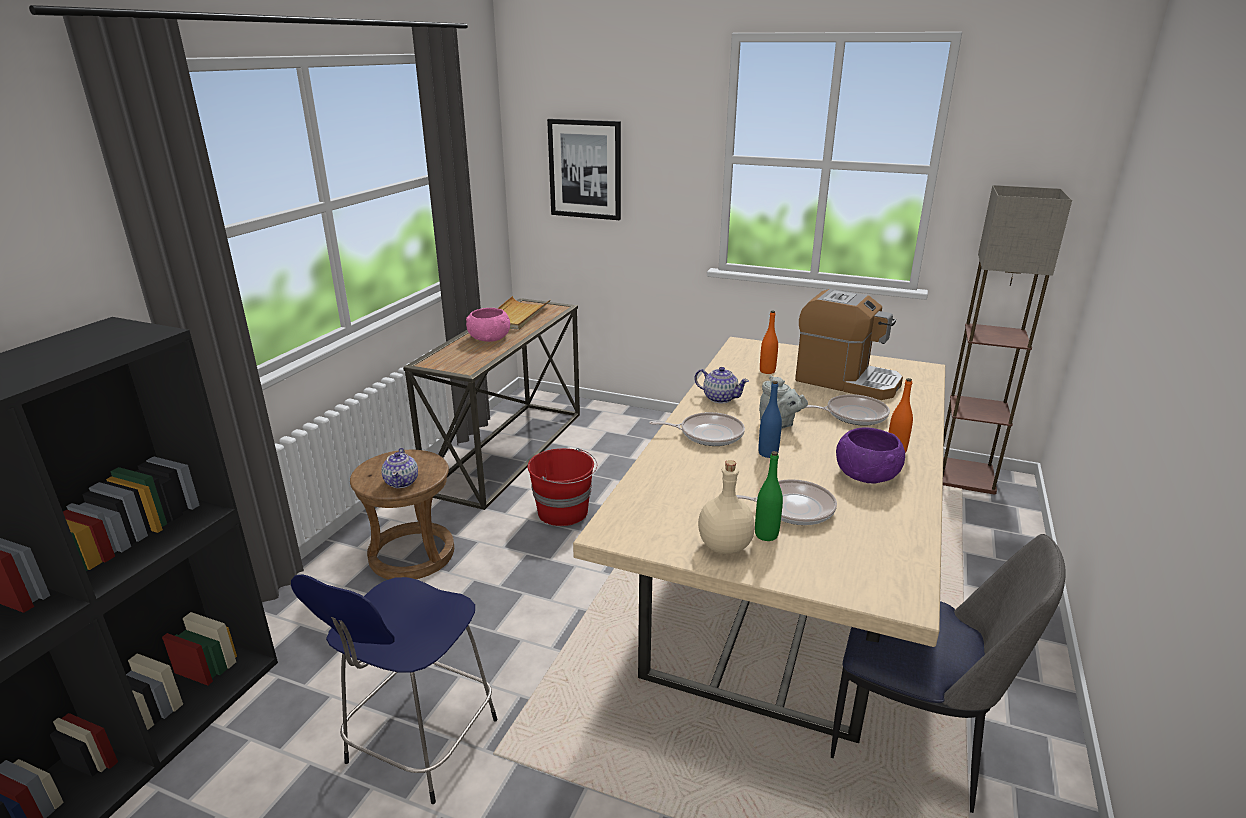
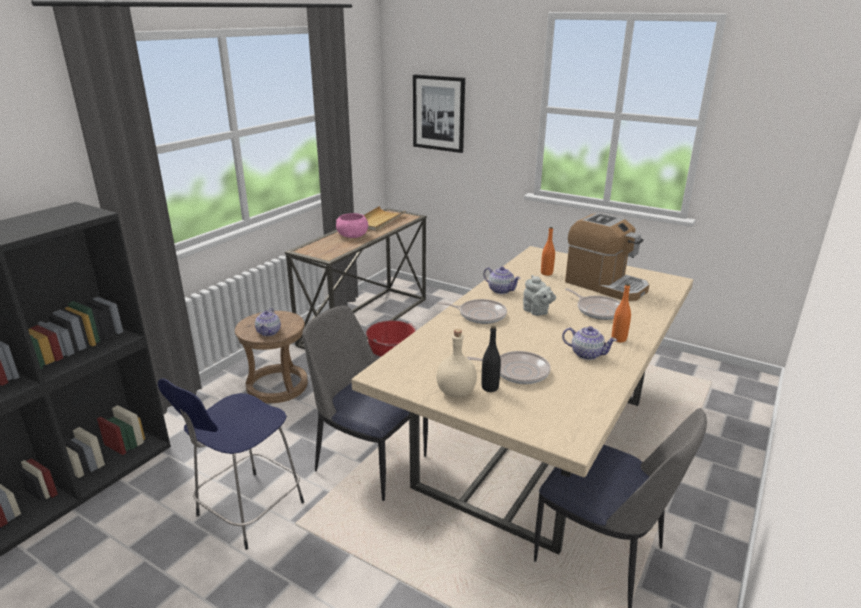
camera: 10 degrees right, 0 degrees up
(571, 647) = (369, 461): none -> chair
(766, 535) = (490, 387): green bottle -> black bottle
(768, 453) = (518, 332): blue bottle -> none
(853, 415) = (598, 310): frying pan -> frying pan turned 45 degrees clockwise
(866, 475) = (586, 354): purple bowl -> teapot
(966, 476) = (719, 372): floor lamp -> none

